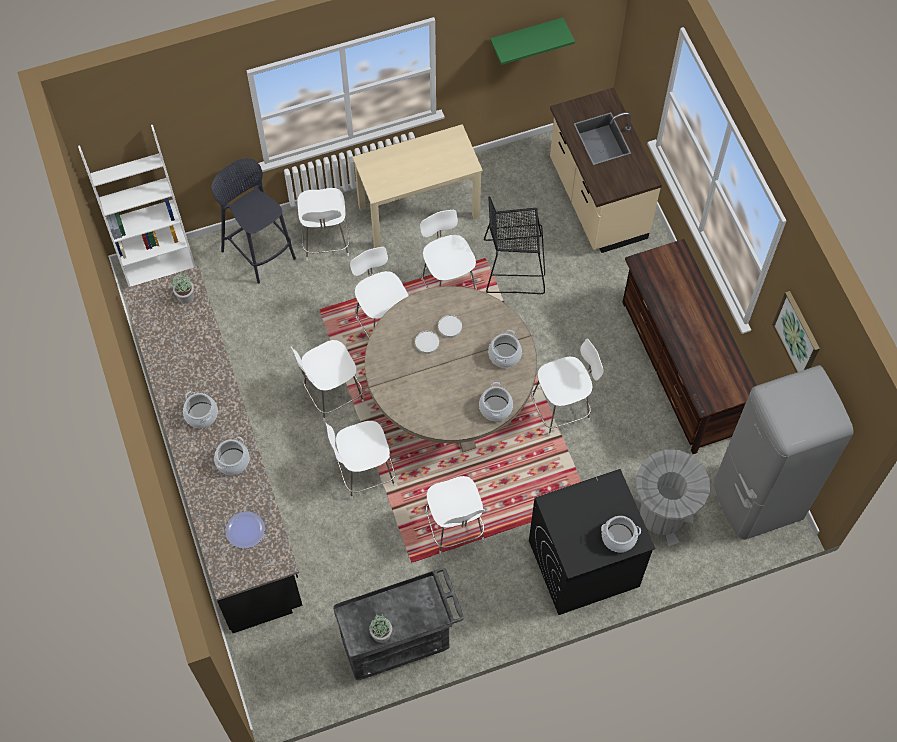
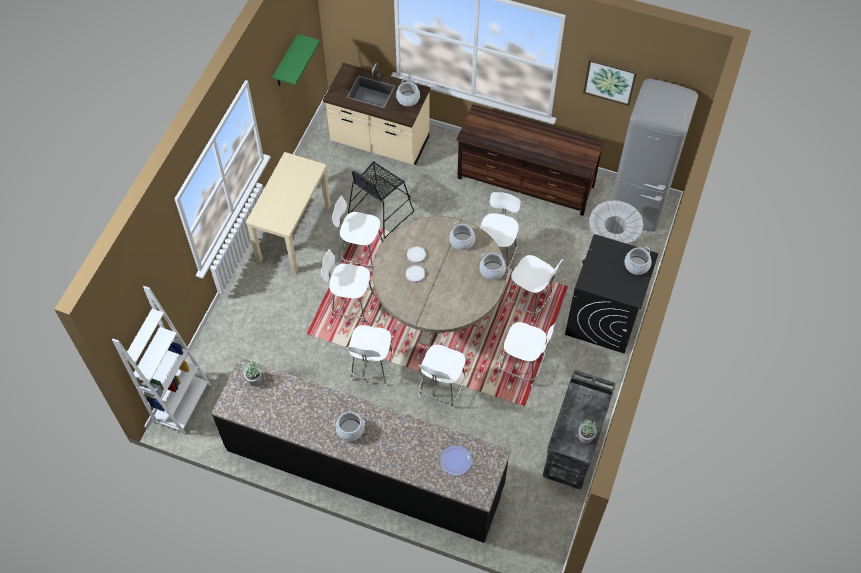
camera: 50 degrees left, 5 degrees down
(232, 461) = (400, 434): cooking pot -> cooking pot (408, 99)
(260, 251) = (231, 337): grey stool -> none
(326, 242) = (263, 296): white chair -> white chair (530, 301)

